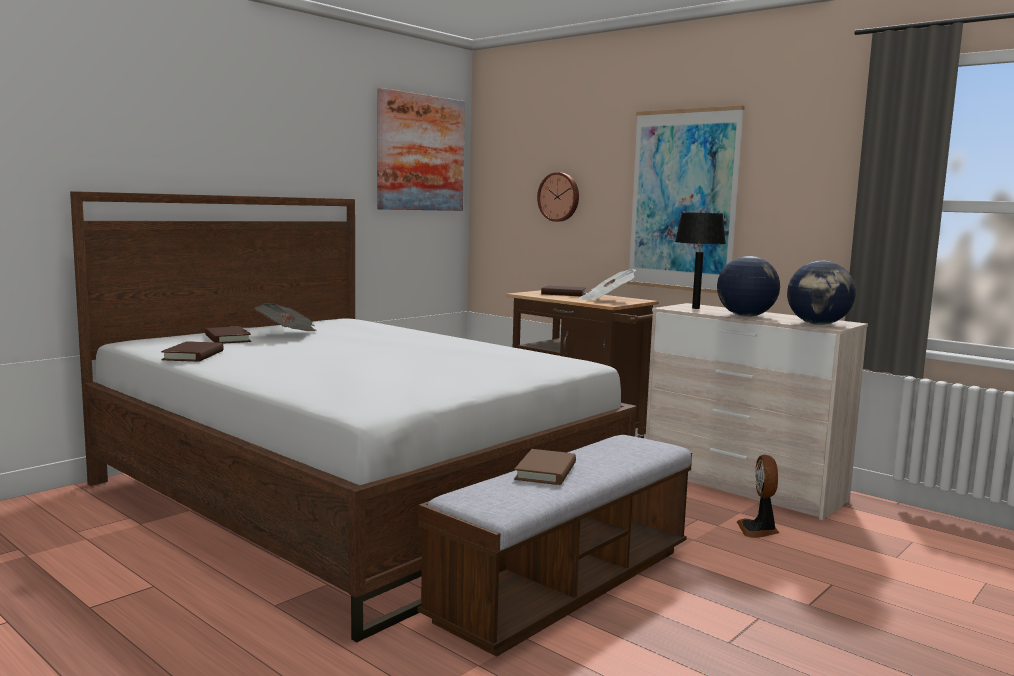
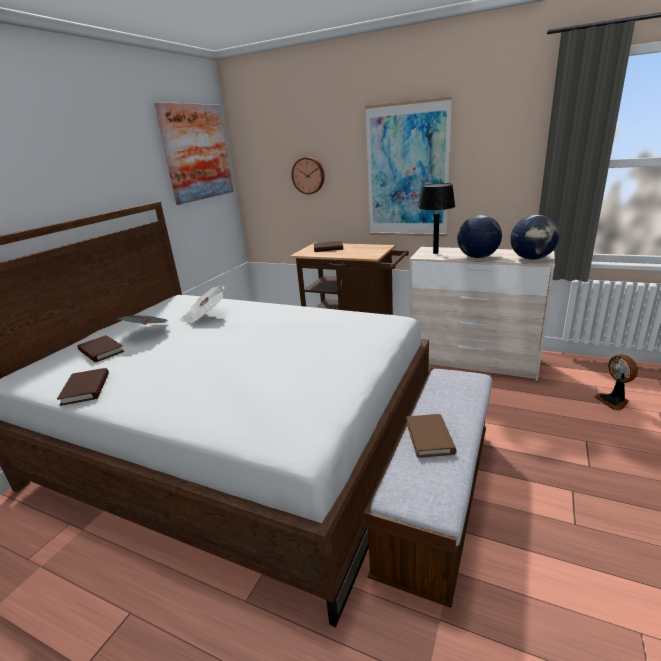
camera: 15 degrees left, 15 degrees up
(606, 300) = (363, 251): newspaper -> newspaper (204, 316)
(759, 530) = (510, 400): fan -> fan (613, 401)

